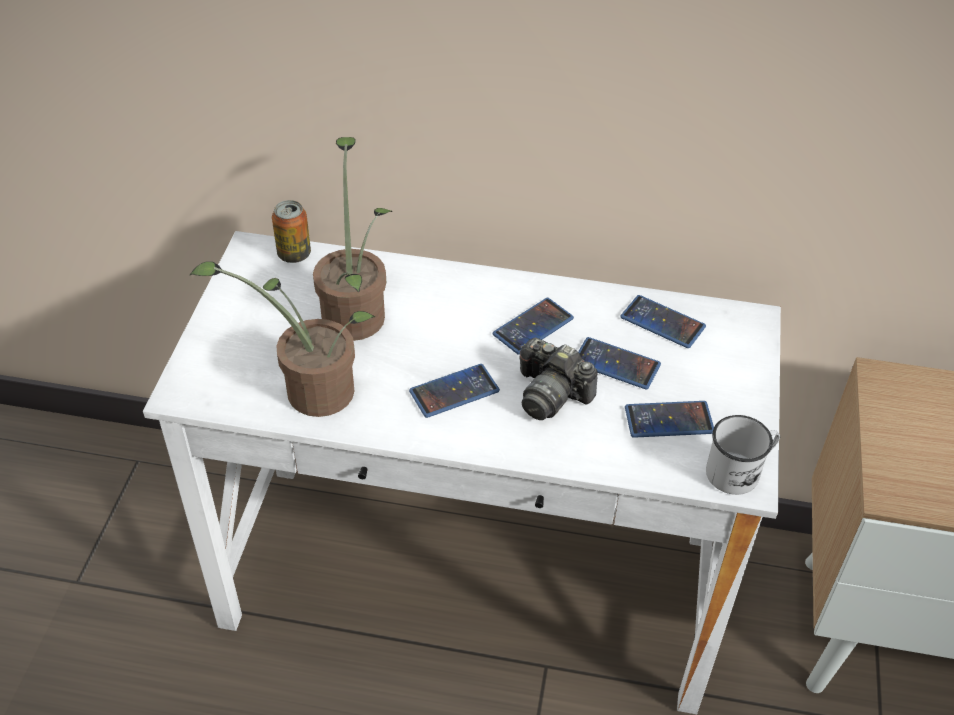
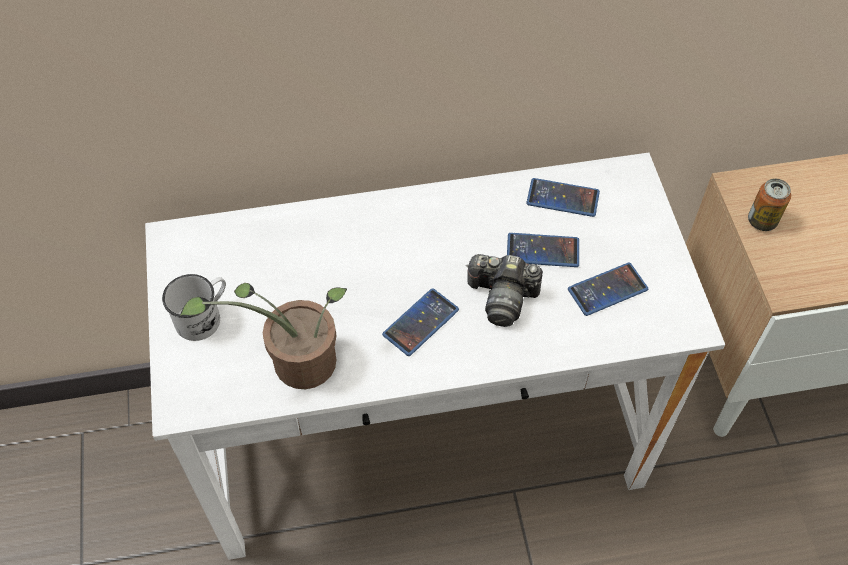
camera: 20 degrees left, 10 degrees up
(294, 254) = (213, 231): can -> can (762, 221)
(356, 311) = (298, 271): potted plant -> none
(533, 327) = (458, 237): phone -> none
(740, 471) = (682, 317): white mug -> white mug (204, 317)

